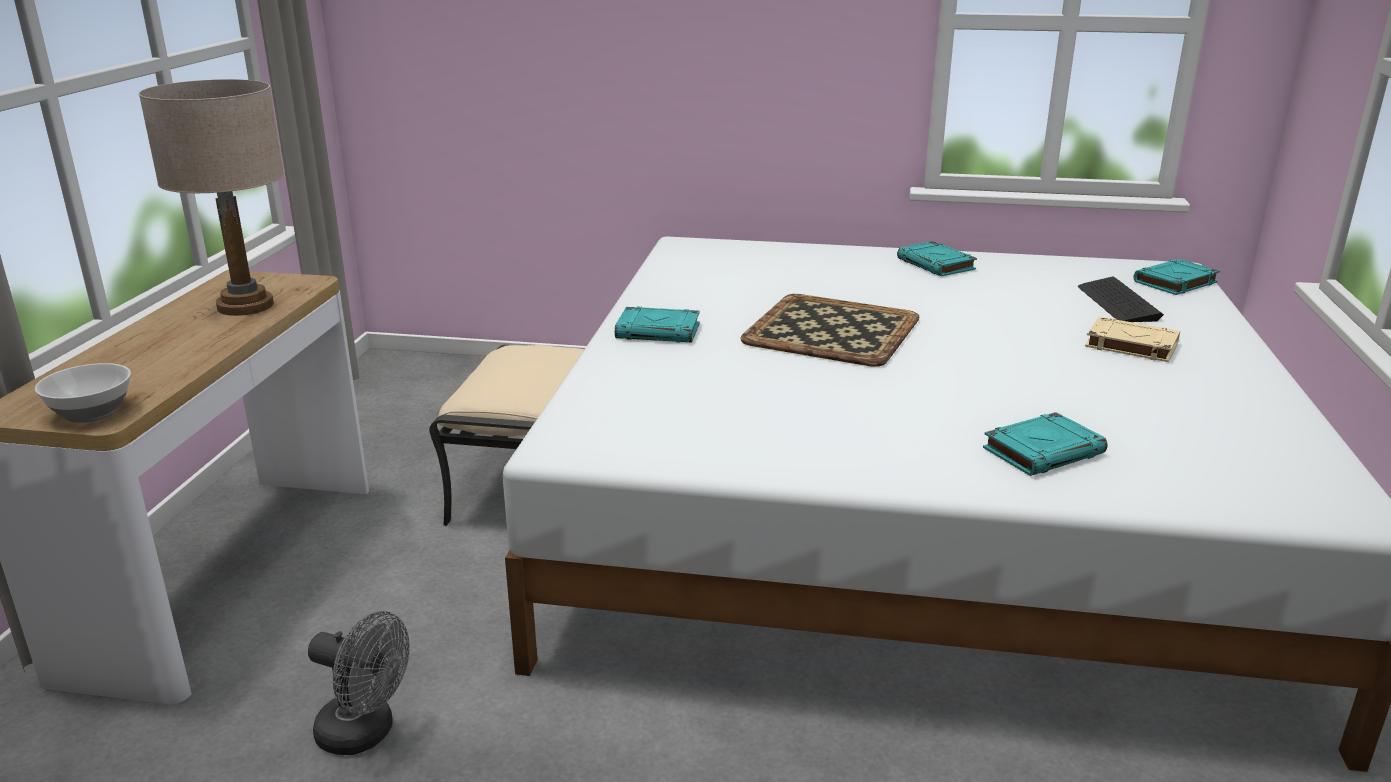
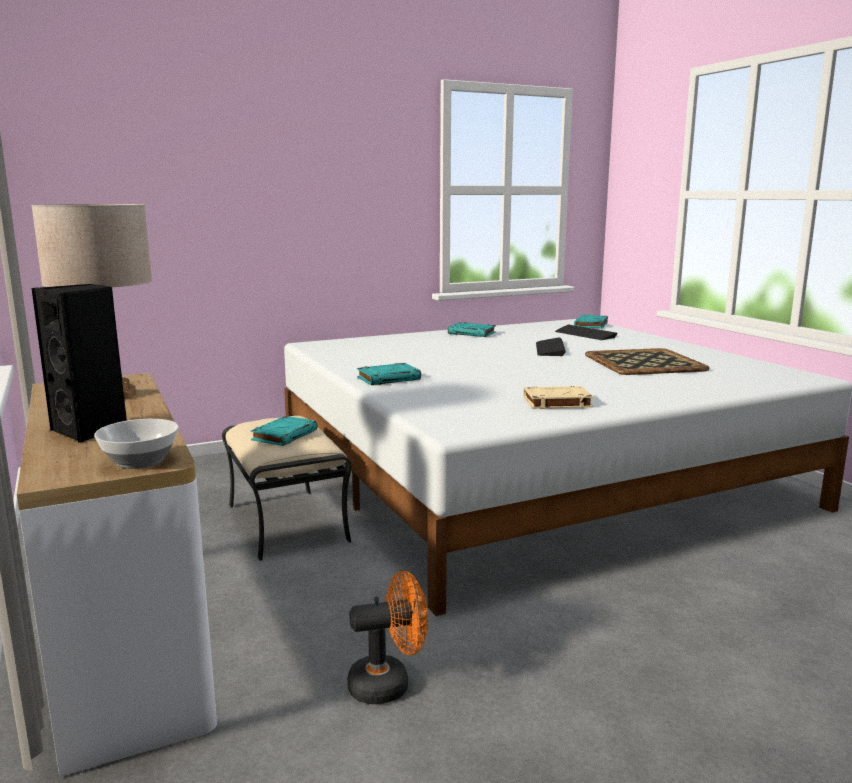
camera: 35 degrees left, 10 degrees down
(141, 355) = (91, 430): none -> black speaker
(366, 733) = (389, 684): grey fan -> orange fan
(830, 331) = (481, 363): tray -> tray (644, 363)
(991, 323) = (550, 349): none -> keyboard
(1043, 451) = (675, 384): turquoise book -> turquoise book (285, 435)
(1130, 345) = (623, 346): beige book -> beige book (556, 402)

